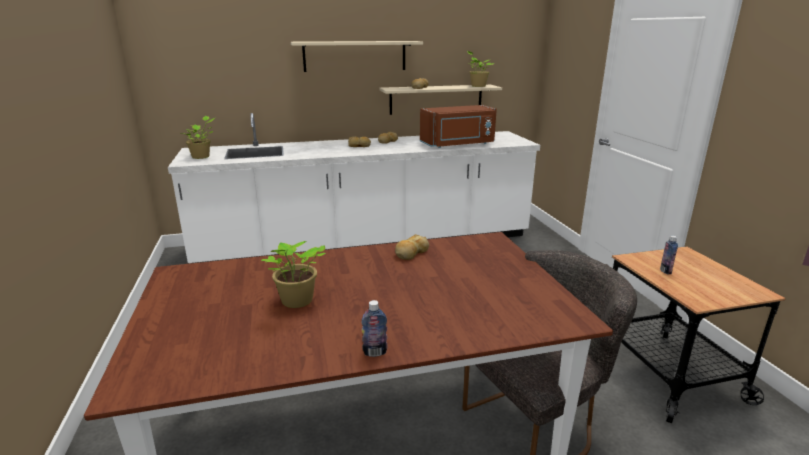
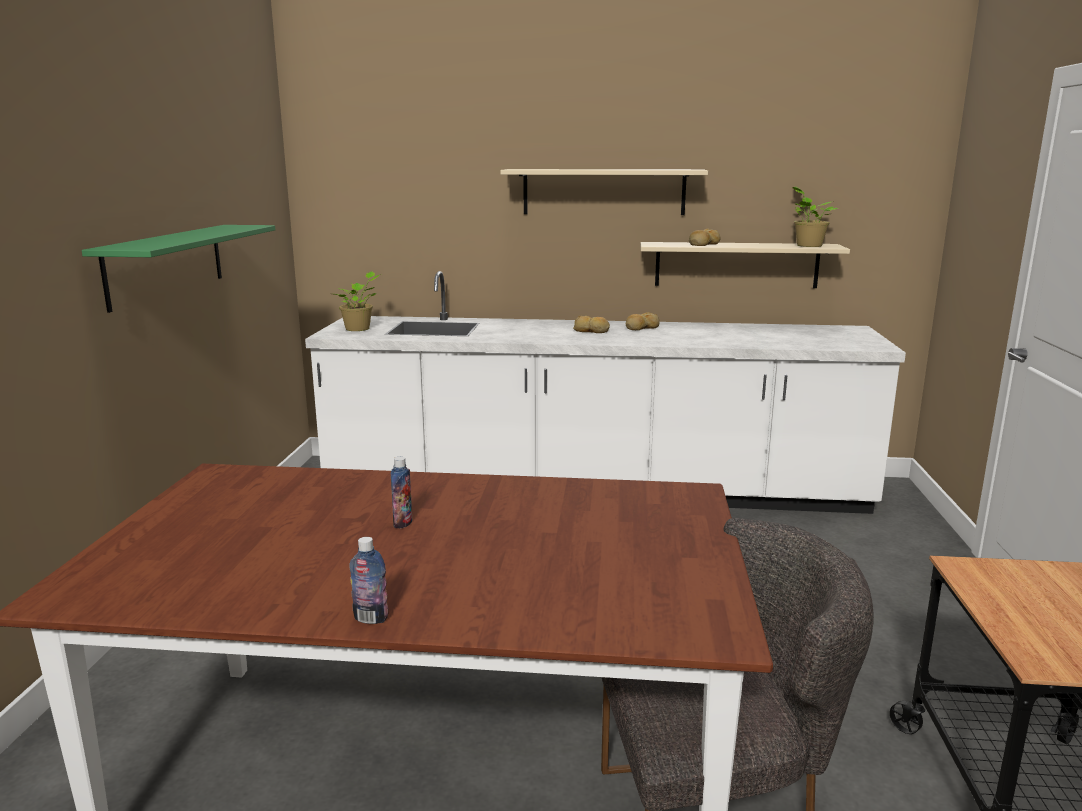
camera: 20 degrees right, 5 degrees down
(70, 120) = (166, 264): none -> green shelf
(296, 302) = (328, 534): potted plant -> none
(411, 253) = (545, 494): bread -> none
(458, 144) = (755, 340): brown microwave -> none
(665, 271) = (1017, 598): bottle -> bottle (403, 523)

